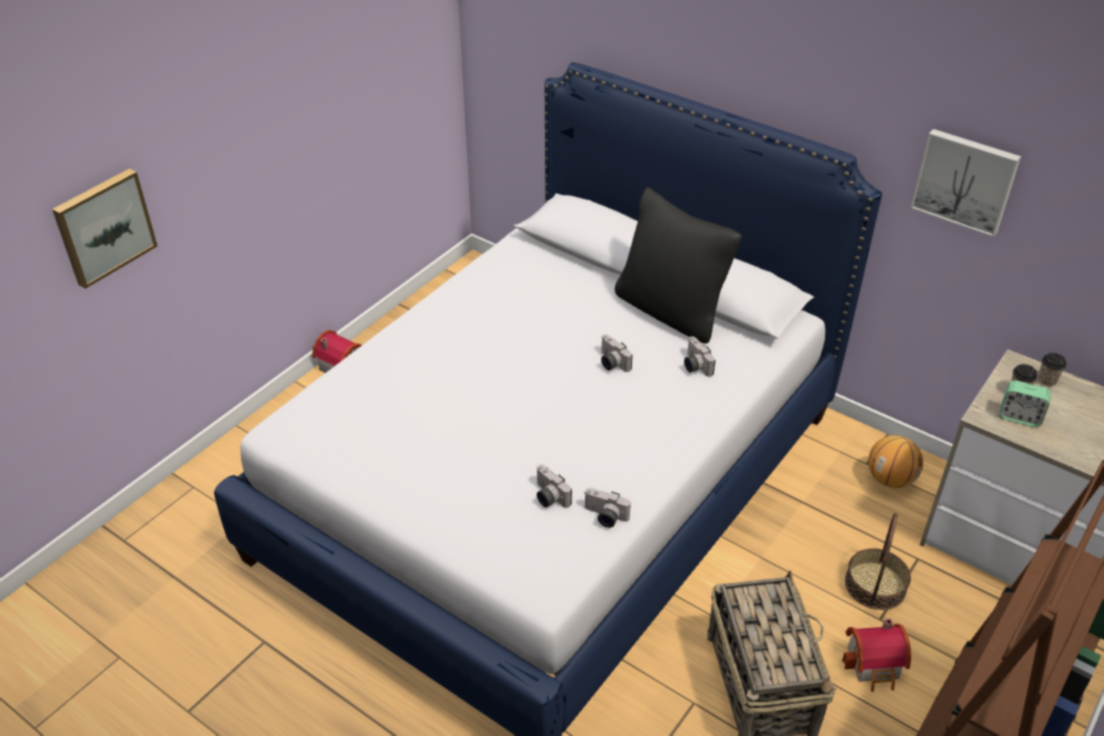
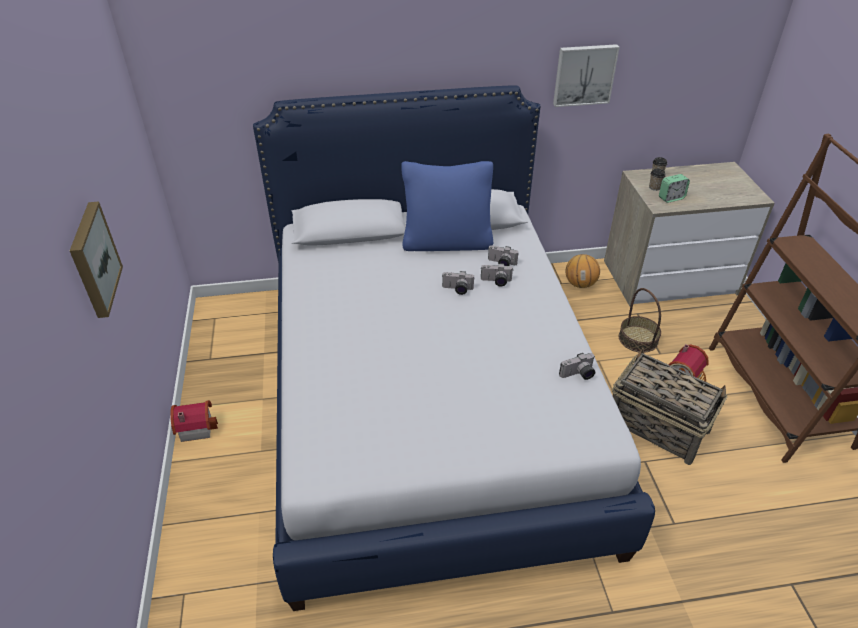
camera: 45 degrees left, 0 degrees up
(103, 226) = (49, 397): picture -> picture (93, 259)
(548, 497) = (535, 386): camera -> camera (496, 282)
(671, 311) = (447, 242): black pillow -> blue pillow

